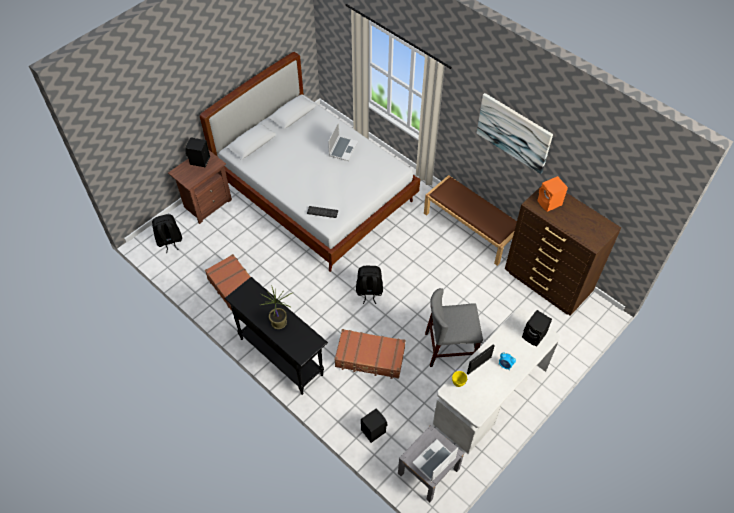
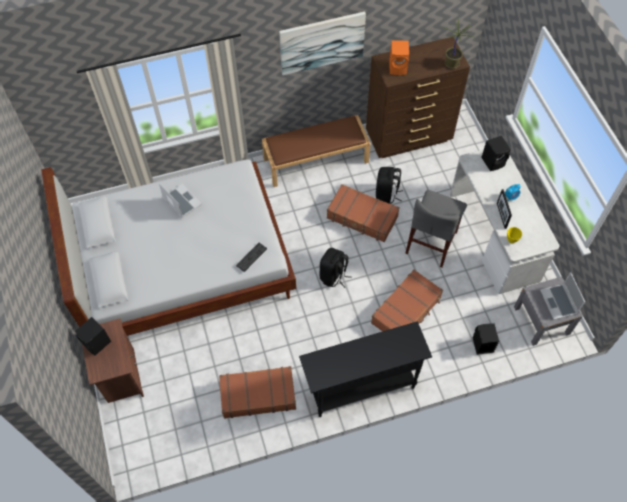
camera: 60 degrees left, 5 degrees up
(169, 241) = (146, 438): black backpack -> black backpack (386, 194)
(279, 323) = (372, 353): potted plant -> potted plant (452, 63)
(438, 286) = (362, 218): none -> brown suitcase

